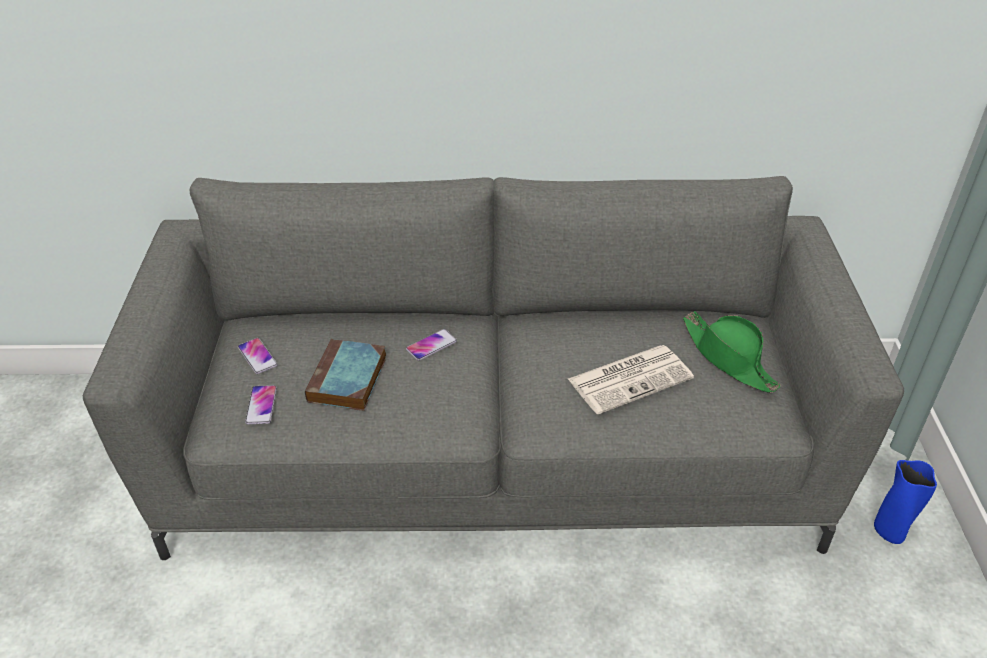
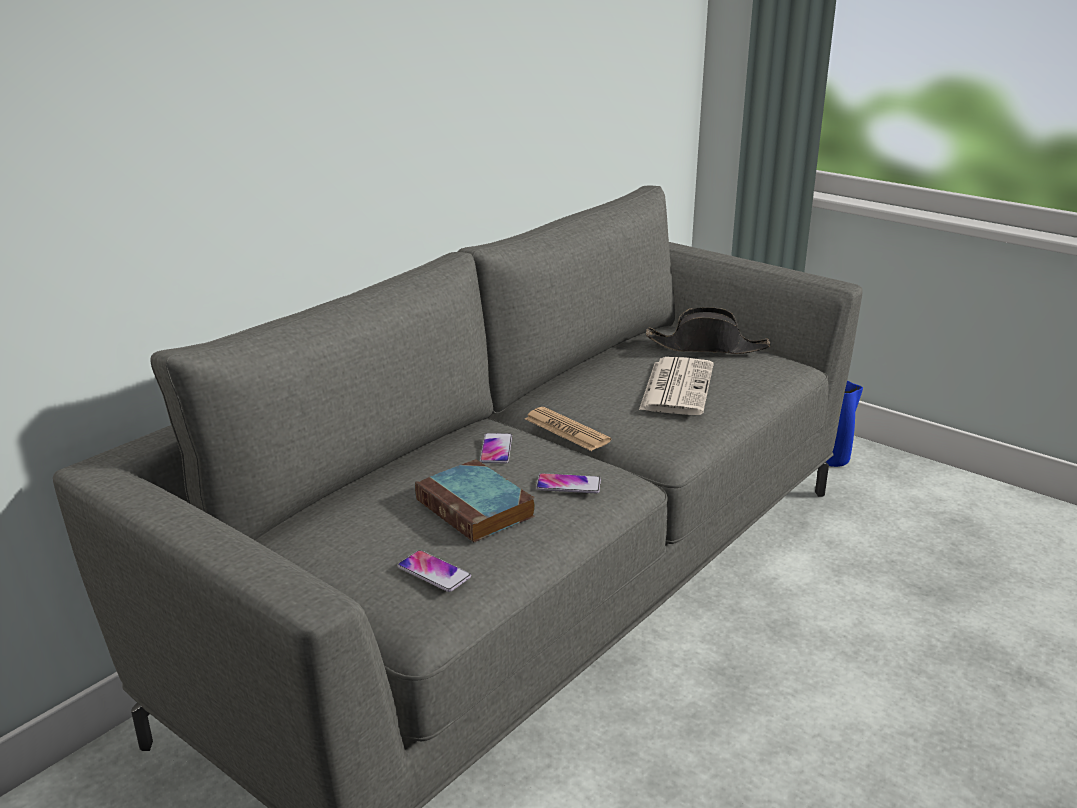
camera: 50 degrees left, 15 degrees down
(257, 356) = (349, 546): phone -> phone (568, 485)
(501, 361) = (567, 430): none -> newspaper
(729, 358) = (707, 347): green hat -> black hat

